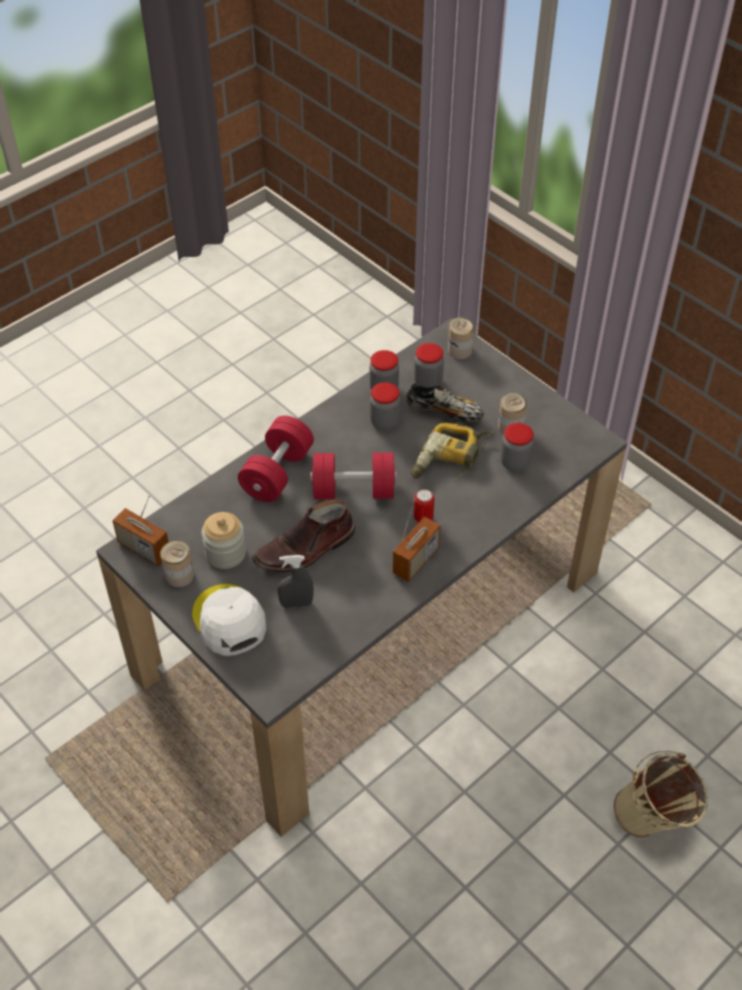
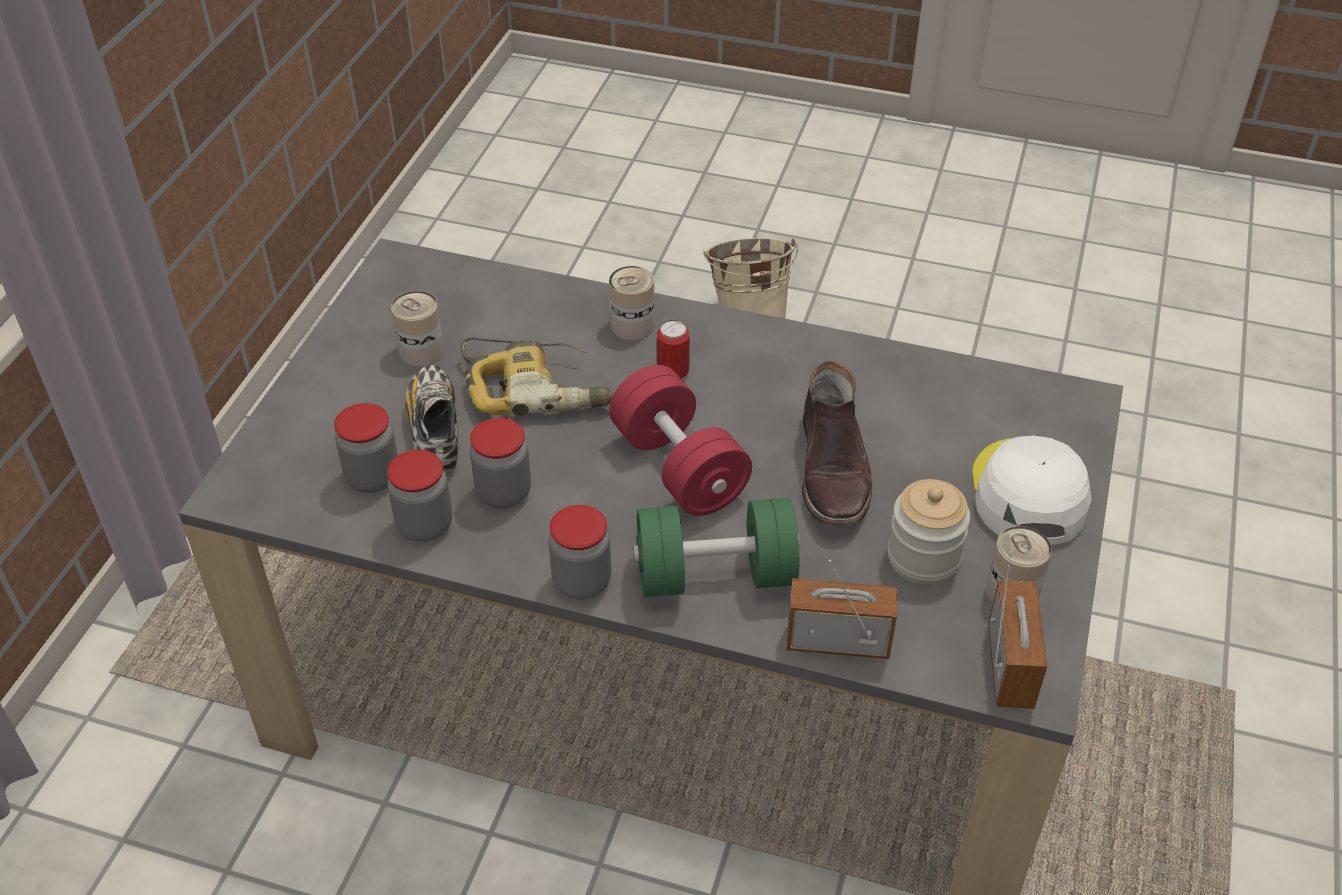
camera: 120 degrees left, 5 degrees down
(228, 621) = (1027, 494): white cap -> white cap turned 150 degrees clockwise
(277, 473) = (715, 575): red dumbbell -> green dumbbell
(296, 603) = (931, 438): grey spray bottle -> none
(305, 549) = (834, 470): brown boot -> brown boot turned 60 degrees clockwise
(416, 561) = (754, 353): radio -> radio (838, 641)
(459, 350) = (267, 468): can -> can (632, 325)
(515, 462) = (494, 324): jar -> jar (582, 582)

